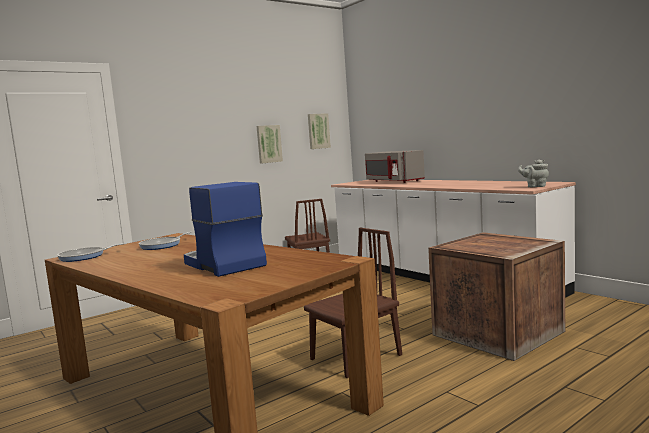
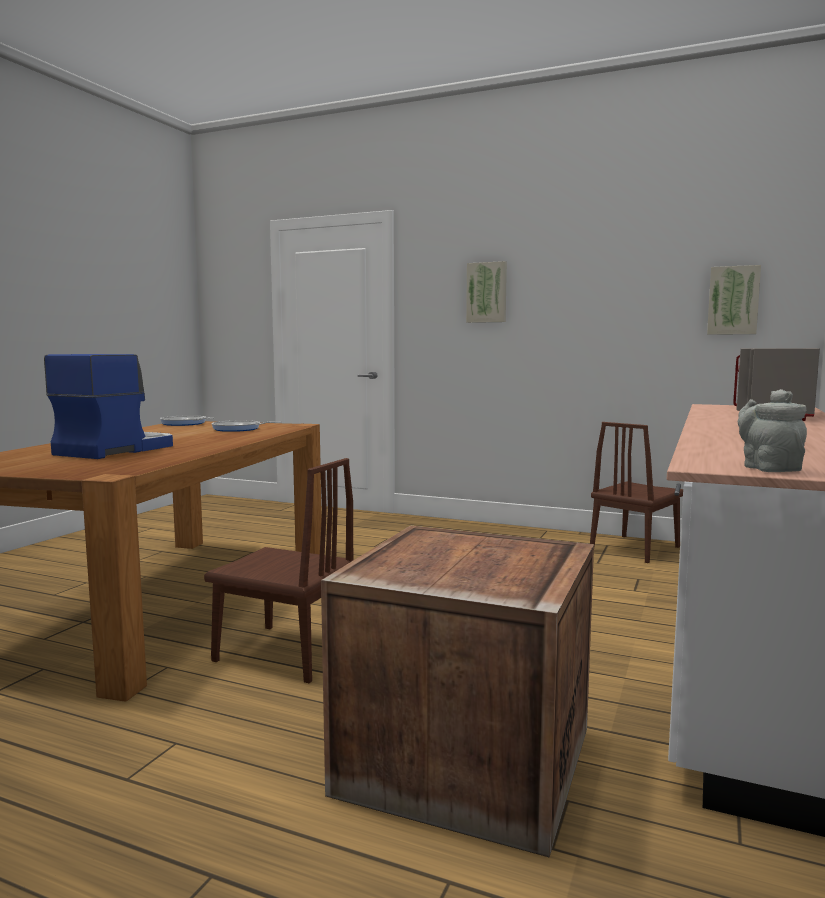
camera: 60 degrees right, 0 degrees up
(268, 144) = (615, 320): picture -> picture (487, 292)

